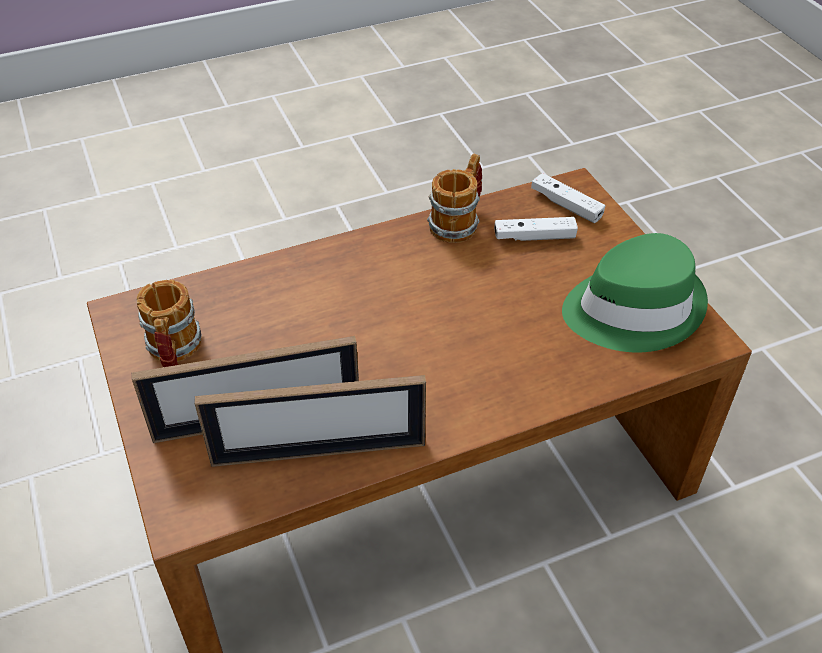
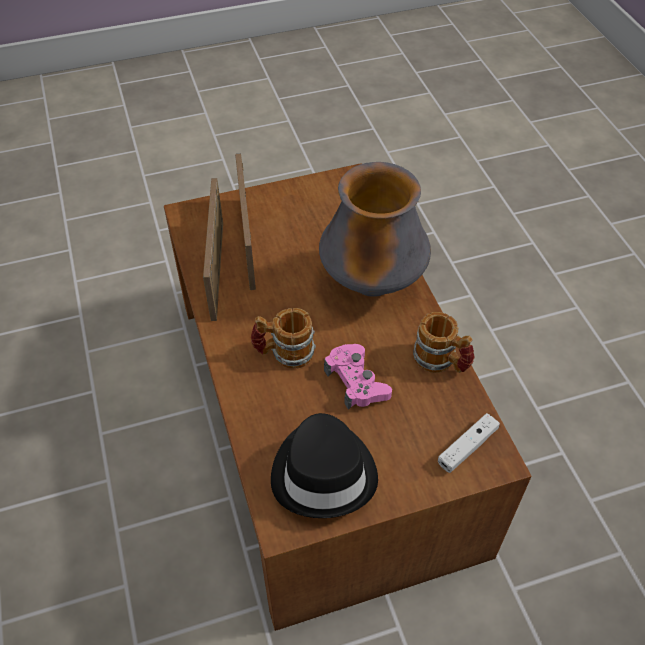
camera: 95 degrees right, 5 degrees up
(174, 352) = (311, 203): mug -> mug (284, 353)
(342, 280) = (372, 284): none -> vase
(502, 288) = (356, 382): none -> pink game controller
(534, 237) = (421, 414): white game controller -> none
(632, 309) = (324, 472): green hat -> black hat

